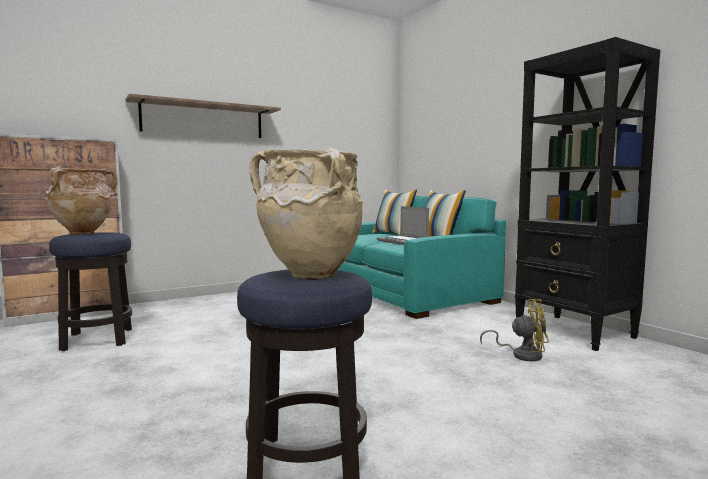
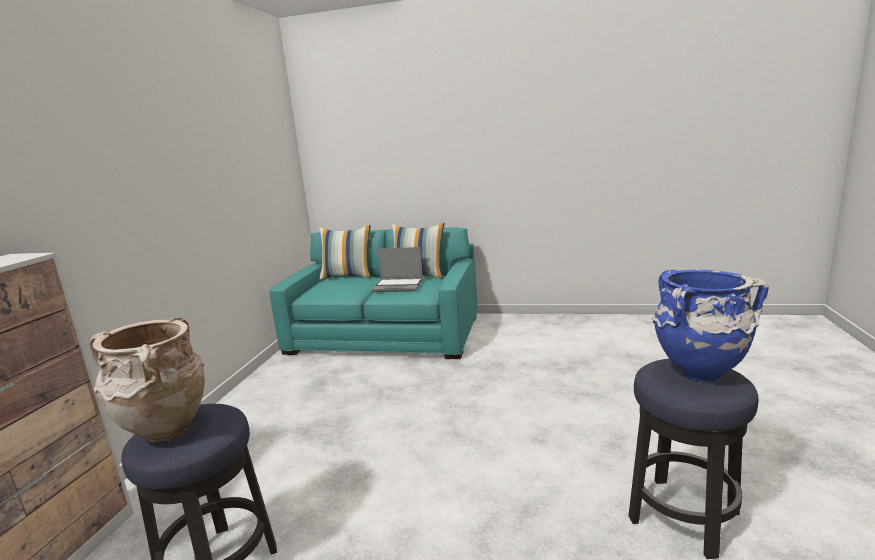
camera: 45 degrees left, 10 degrees up
(203, 120) = (124, 184): shelf -> none
(310, 276) = (697, 375): beige vase -> blue vase
(521, 354) = (582, 358): yellow fan -> none
(575, 332) = (566, 325): black bookcase -> none

